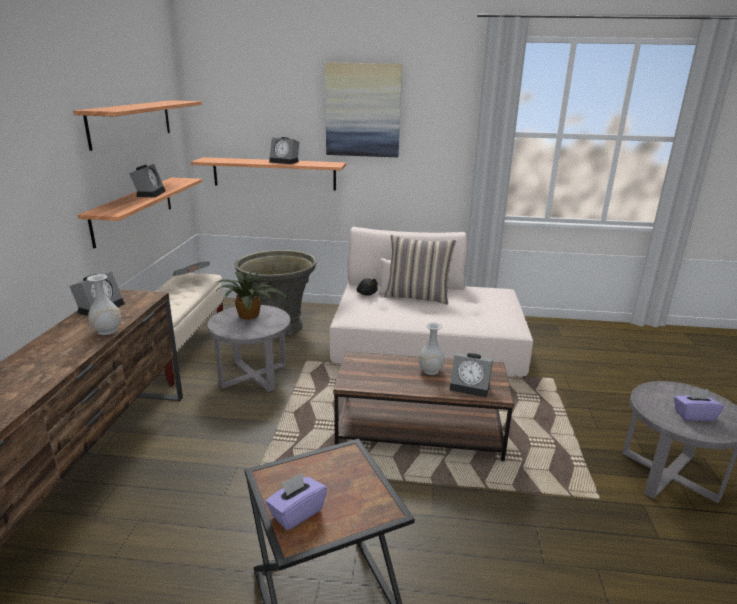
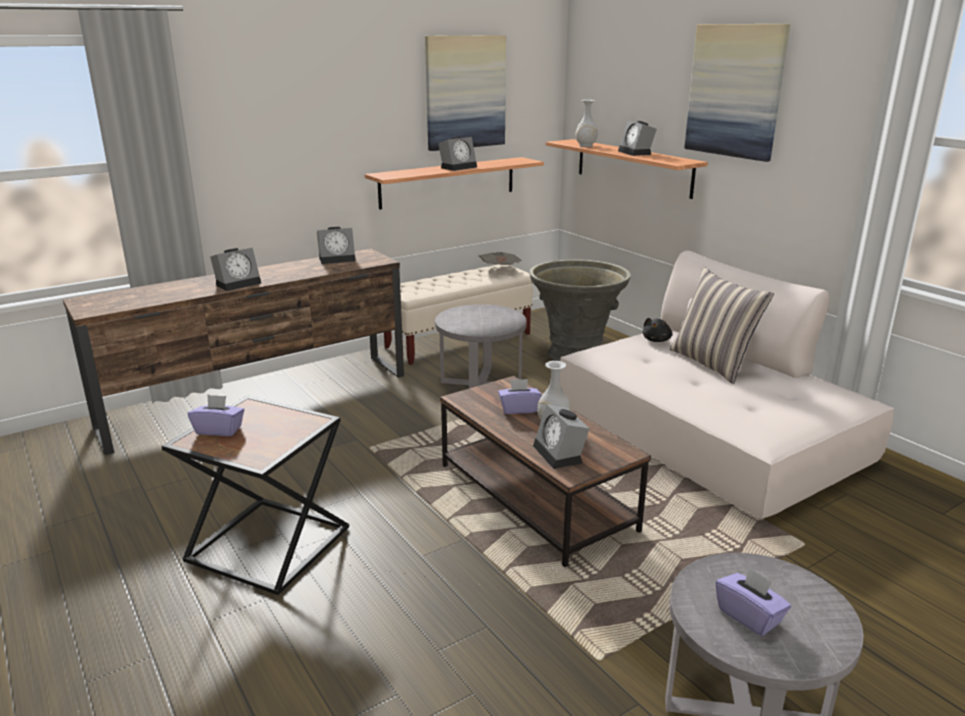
camera: 50 degrees right, 0 degrees up
(49, 368) = (239, 283): none -> alarm clock
(107, 331) = (308, 274): white vase -> white vase (586, 146)
(131, 122) = (465, 92): shelf -> picture
(251, 315) = (490, 315): potted plant -> none
(395, 371) = (518, 409): none -> purple tissue box

